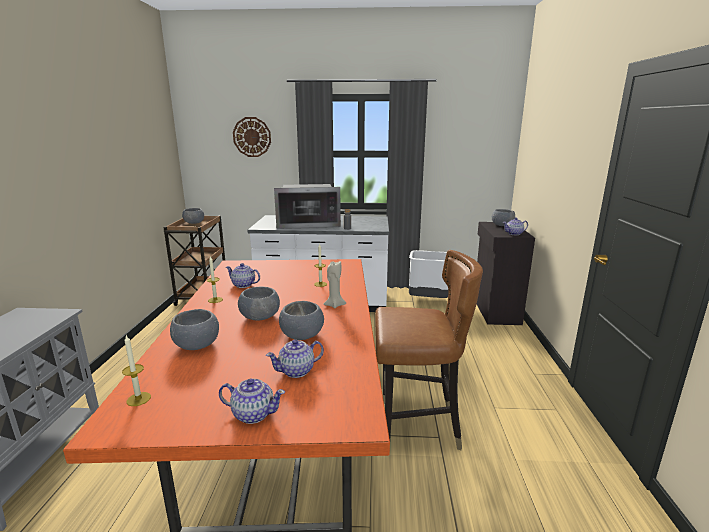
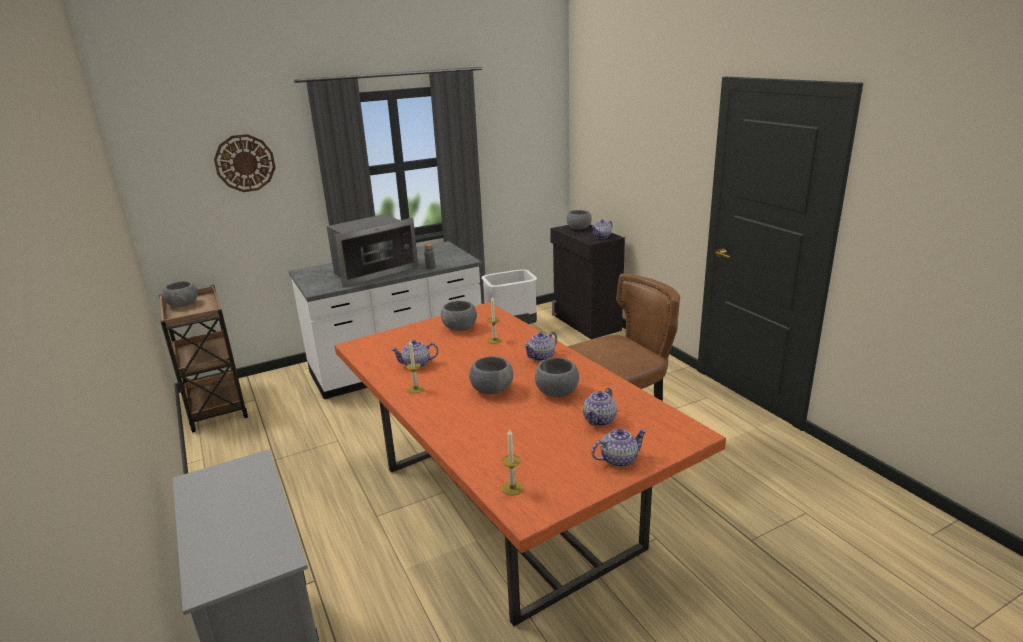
camera: 30 degrees left, 5 degrees up
(197, 344) = (479, 432): grey bowl -> grey bowl (459, 328)
(334, 305) = (541, 357): beige candle -> teapot

